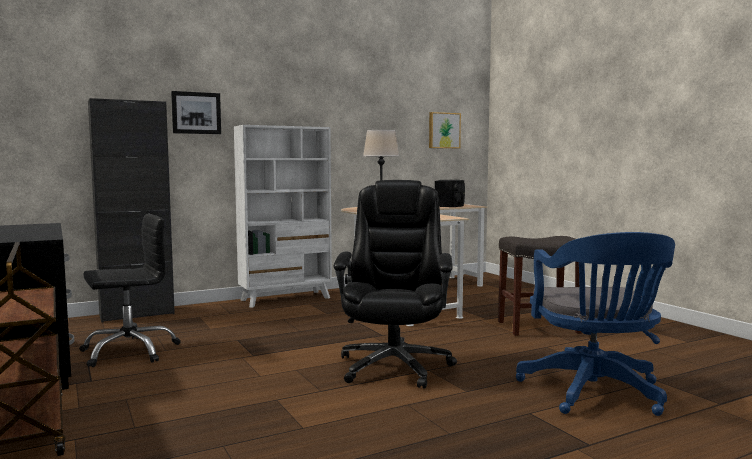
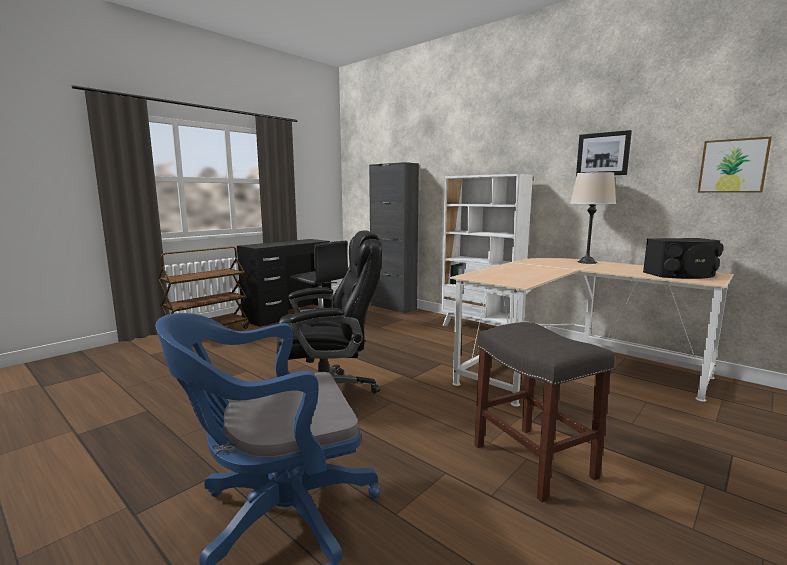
camera: 70 degrees right, 5 degrees up
(196, 113) = (441, 168): picture -> picture (603, 154)

